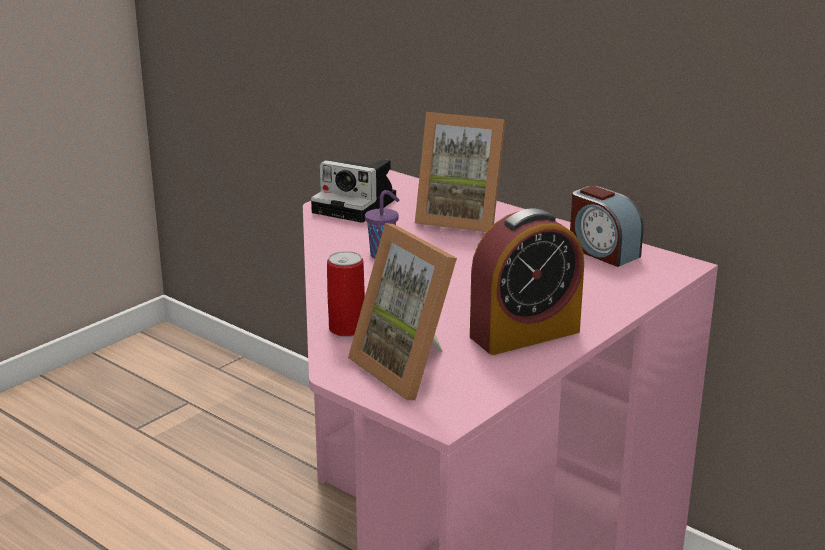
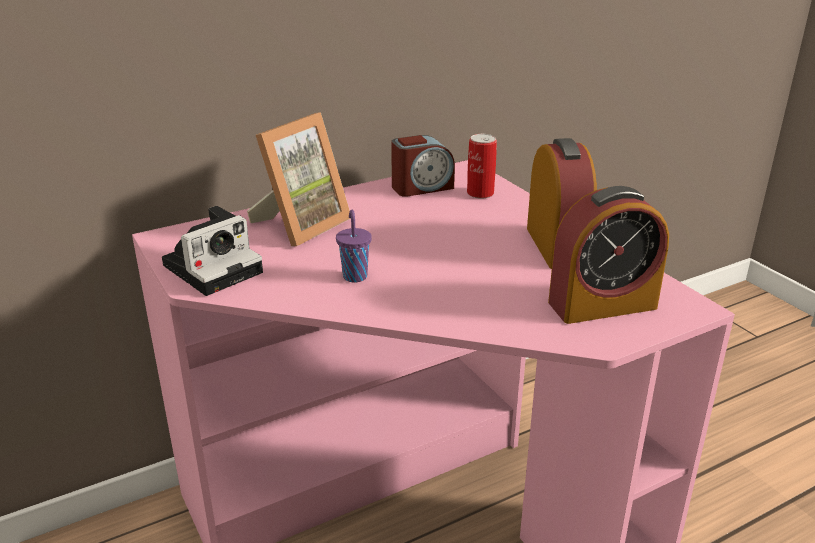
camera: 70 degrees left, 5 degrees up
(347, 329) = (511, 323): can -> can (480, 193)
(411, 368) = (602, 305): picture frame -> alarm clock

